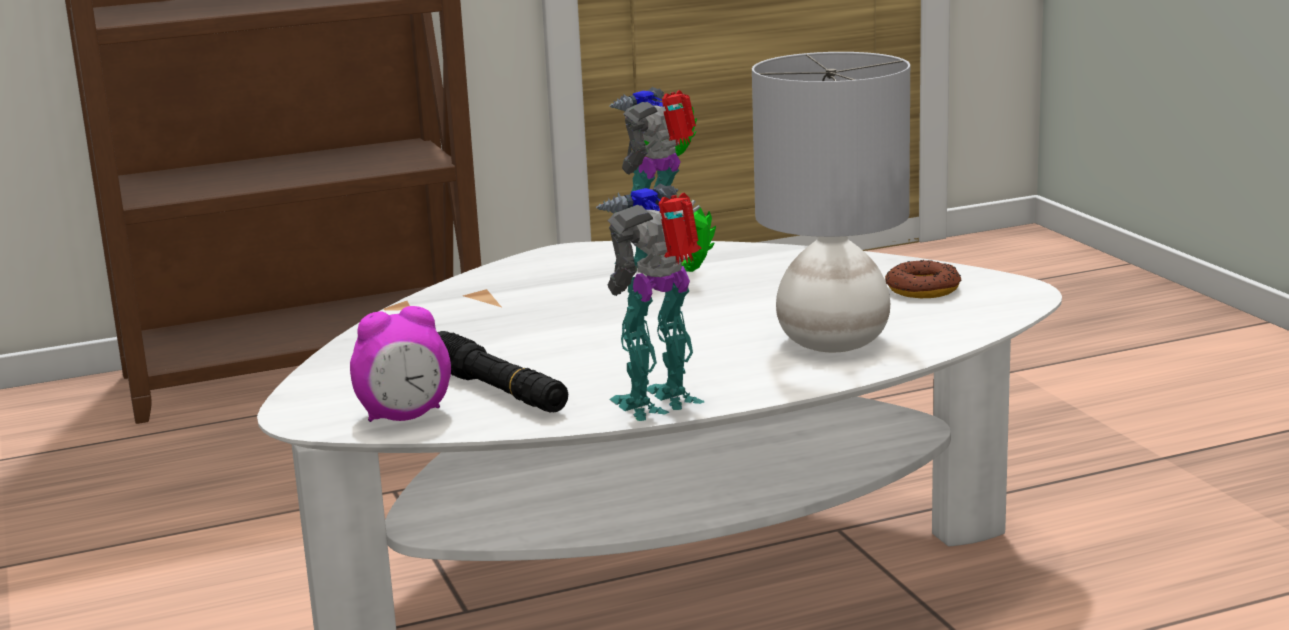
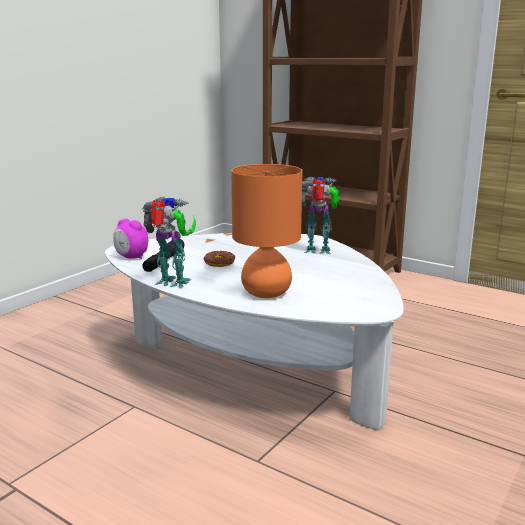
camera: 55 degrees right, 0 degrees up
(831, 342) = (266, 293): grey table lamp -> orange table lamp
(923, 289) = (352, 294): donut -> donut (219, 263)

